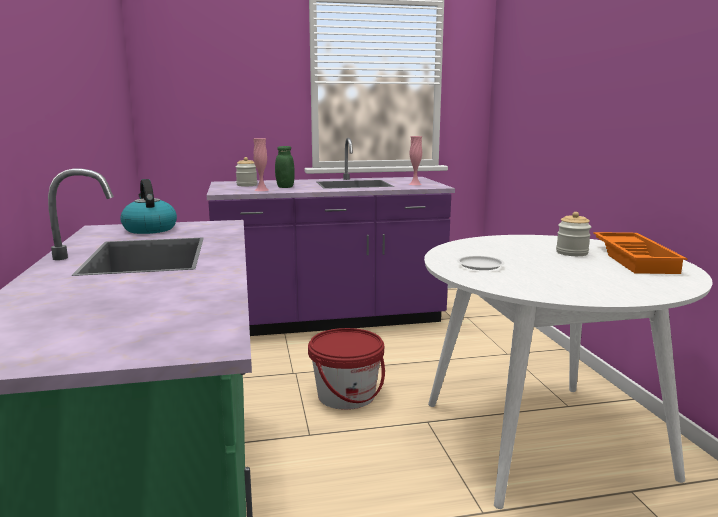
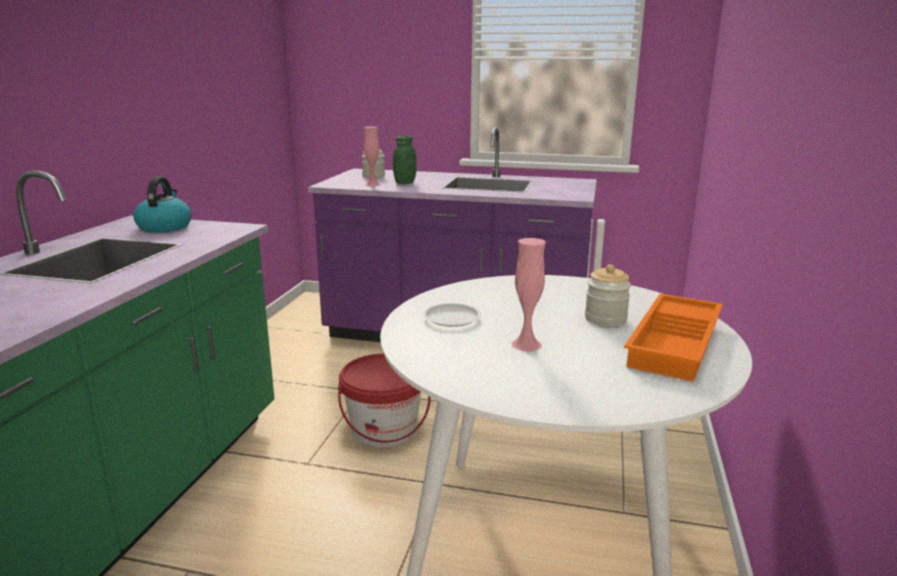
camera: 25 degrees right, 5 degrees up
(415, 184) = (557, 191): pink vase -> pink vase (526, 344)

